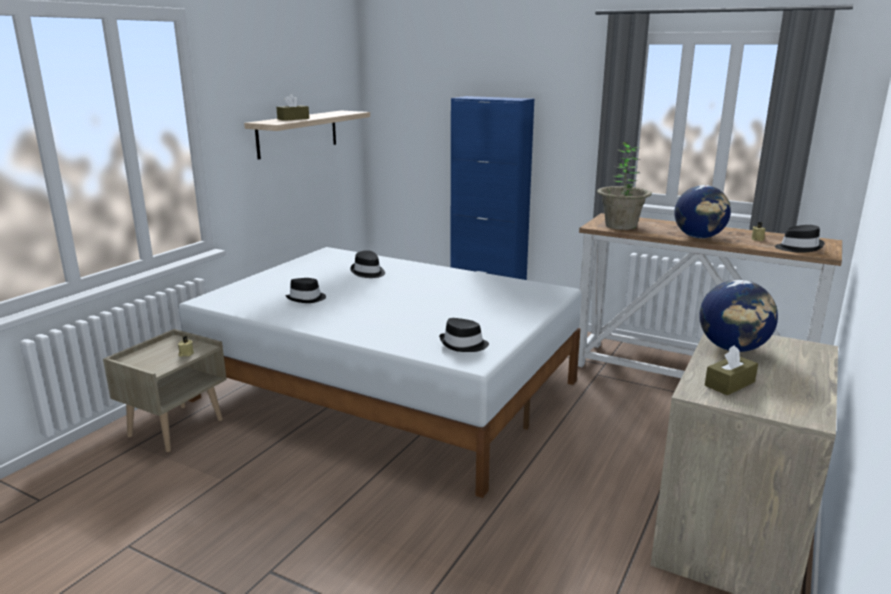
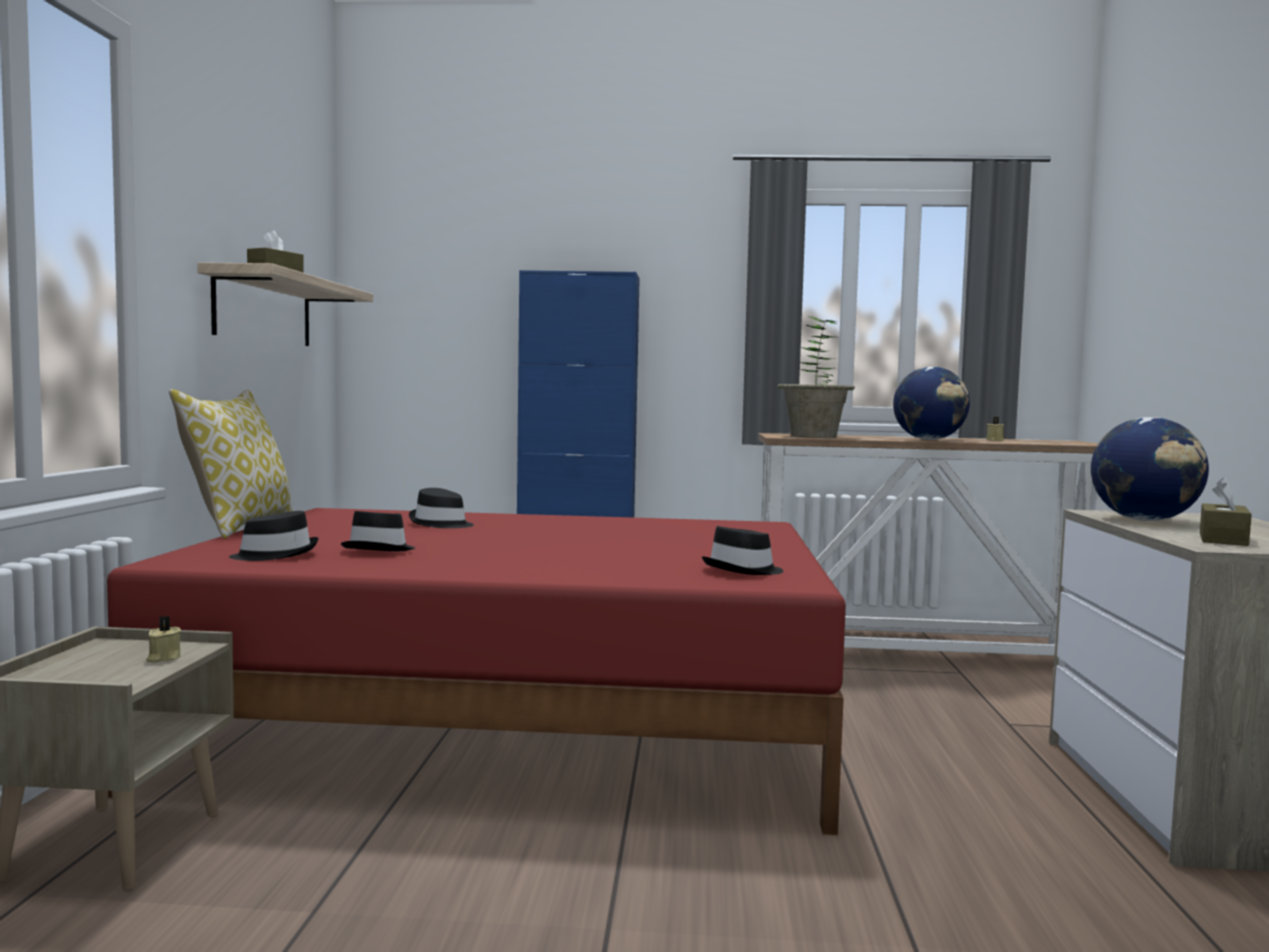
camera: 25 degrees left, 15 degrees down
(268, 266) = (239, 526): none -> pillow
(388, 390) = (513, 724): white bed -> red bed
(798, 248) = (1054, 442): black hat -> black hat (275, 554)

